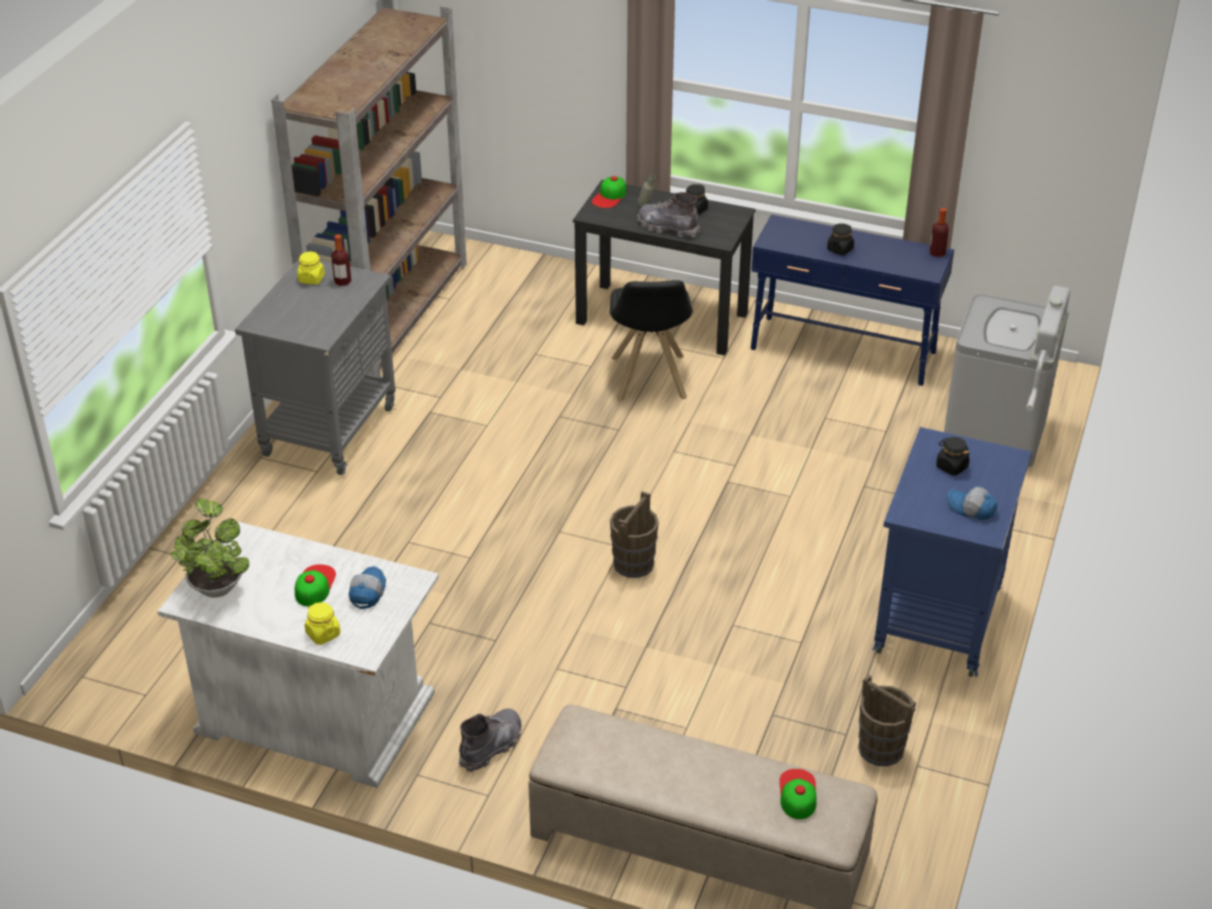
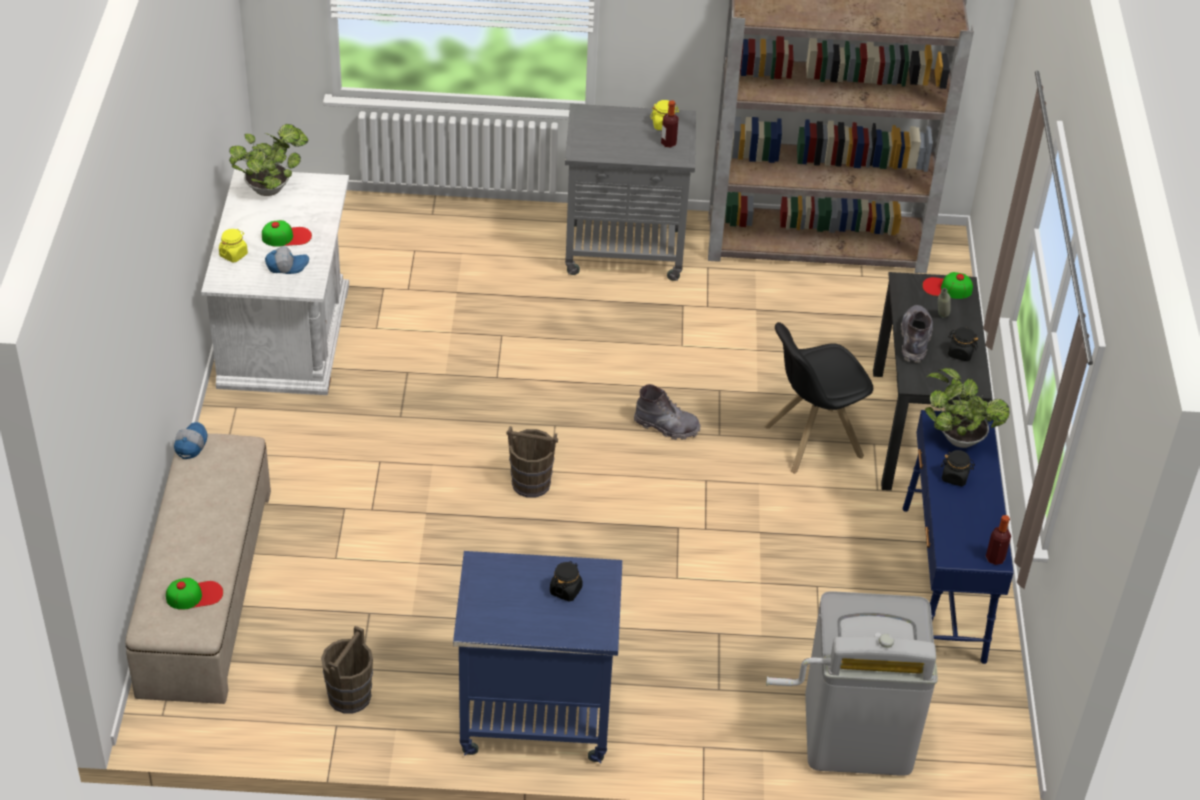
camera: 70 degrees right, 5 degrees up
(491, 746) = (278, 442): grey boot -> grey boot (666, 426)
(793, 237) = (957, 437): none -> potted plant
(971, 509) = (505, 611): cap -> cap (190, 444)

